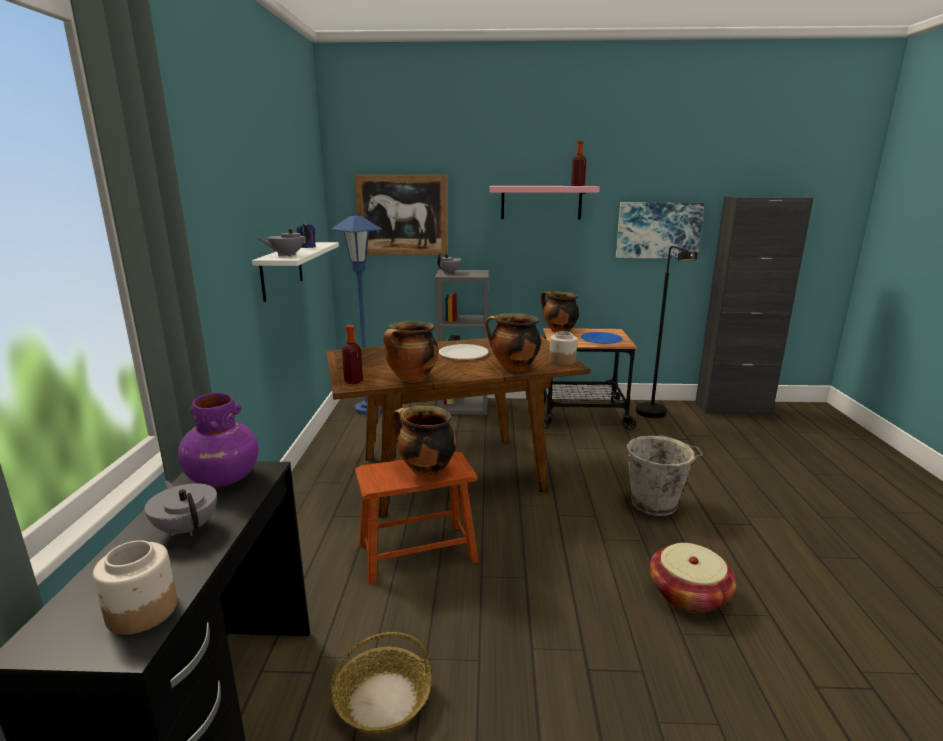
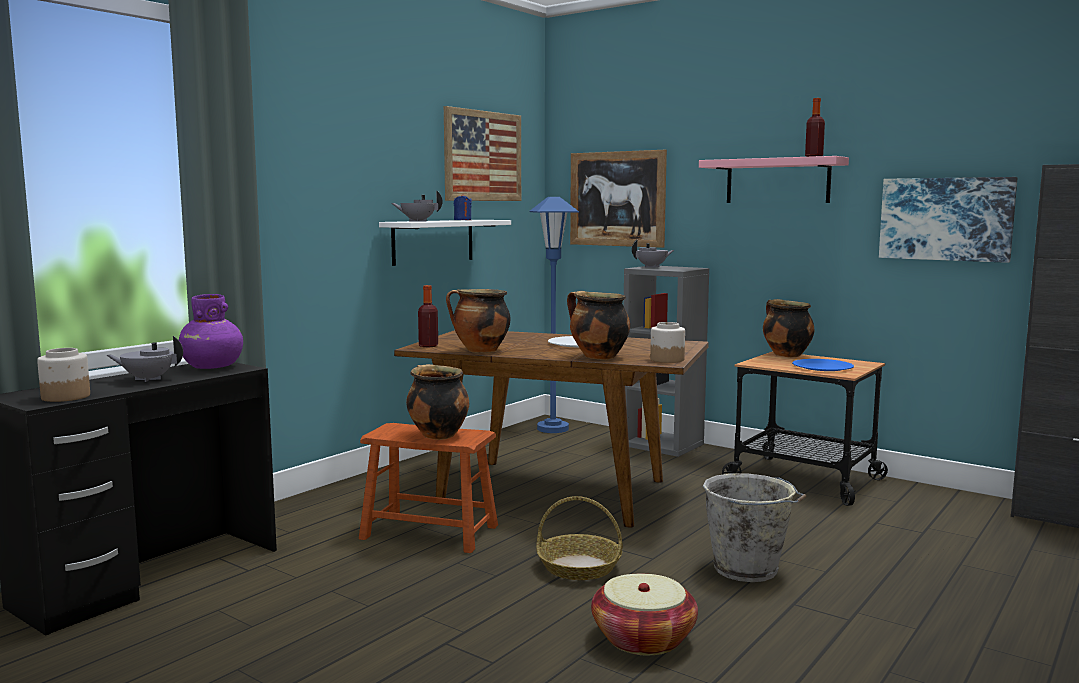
camera: 35 degrees right, 10 degrees down
(187, 528) = (148, 379): grey teapot -> grey teapot turned 90 degrees counterclockwise
(298, 181) = (483, 156): none -> picture
(383, 700) = (268, 599): basket -> basket (579, 567)
(655, 416) = (917, 502): black floor lamp -> none

